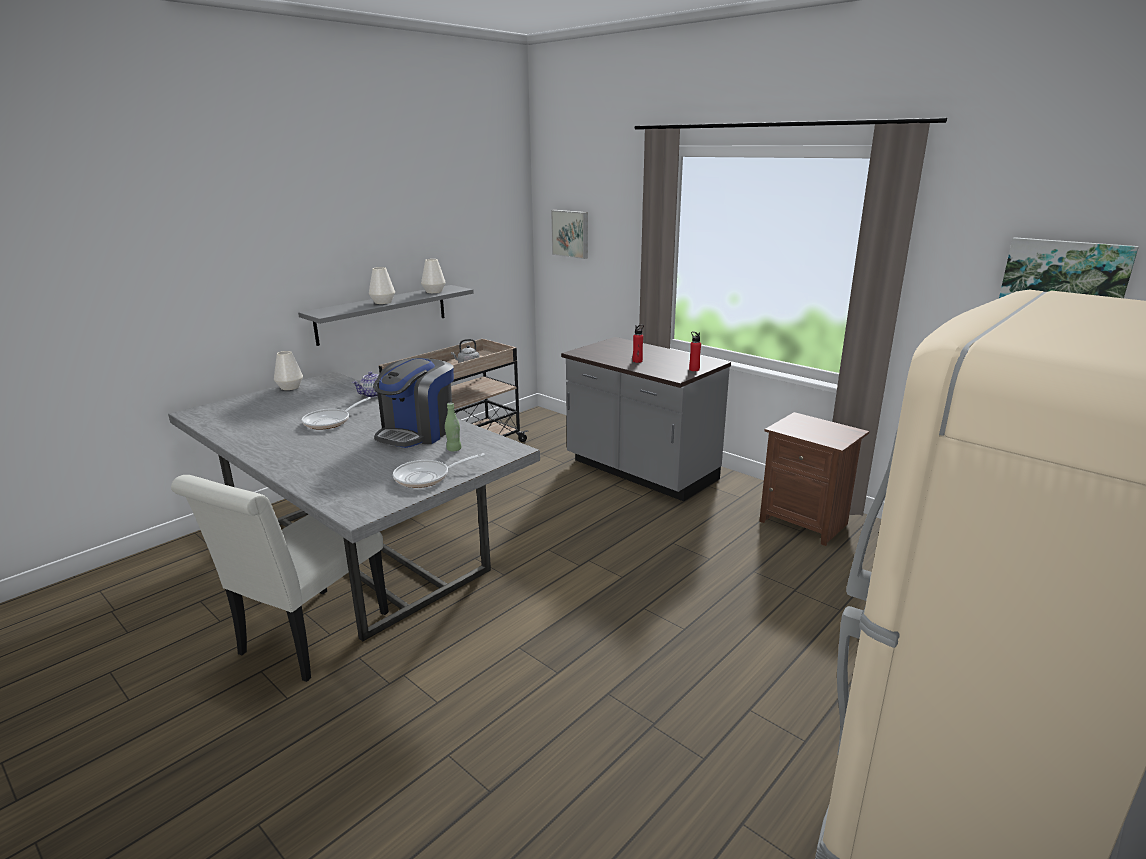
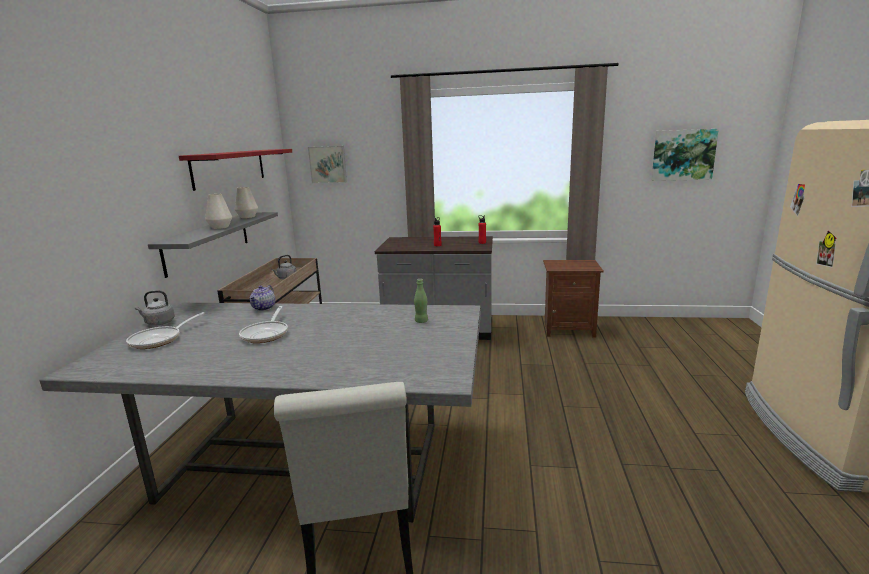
camera: 35 degrees left, 5 degrees down
(290, 387) = (158, 323): white vase -> grey kettle
(417, 432) = (366, 320): coffee machine -> none
(427, 477) = (444, 342): frying pan -> frying pan (159, 340)
(428, 235) = (230, 167): none -> red shelf

